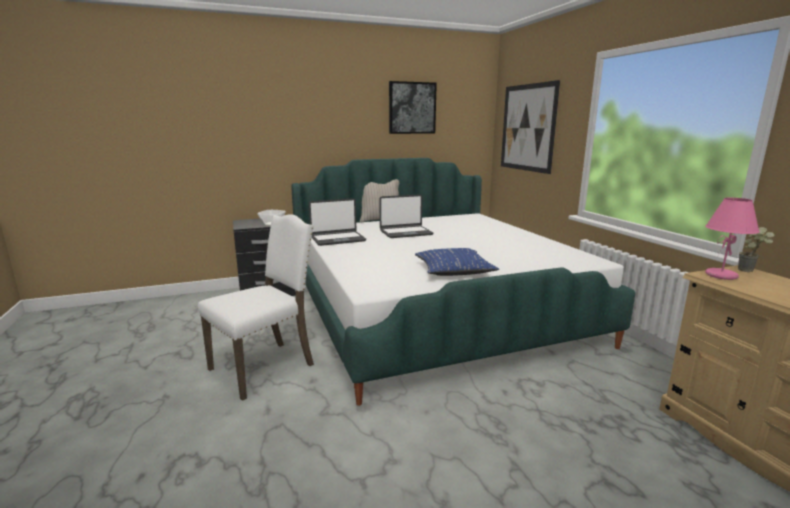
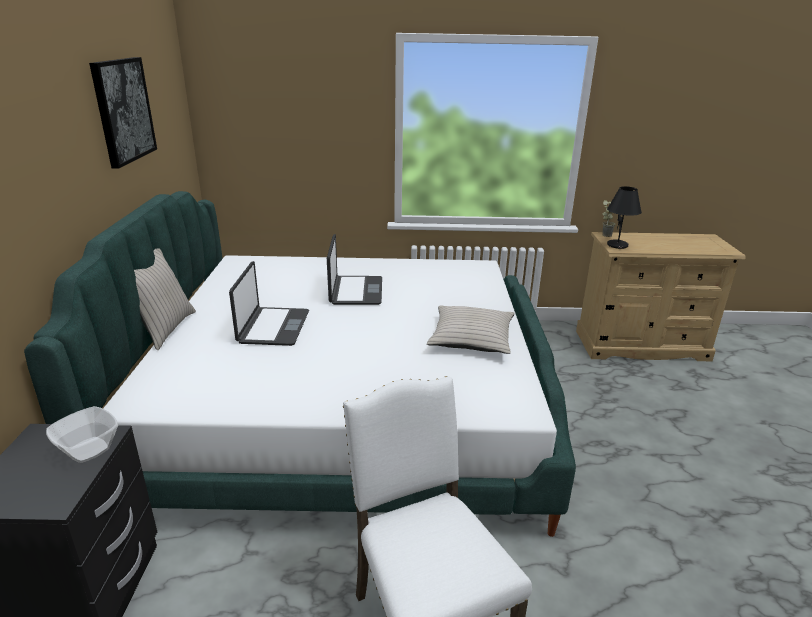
camera: 70 degrees left, 10 degrees up
(337, 239) = (247, 392): laptop -> laptop (355, 291)
(453, 270) = (471, 338): blue pillow -> beige pillow
(527, 128) = (279, 121): picture -> none
(721, 275) = (617, 245): pink table lamp -> black table lamp

